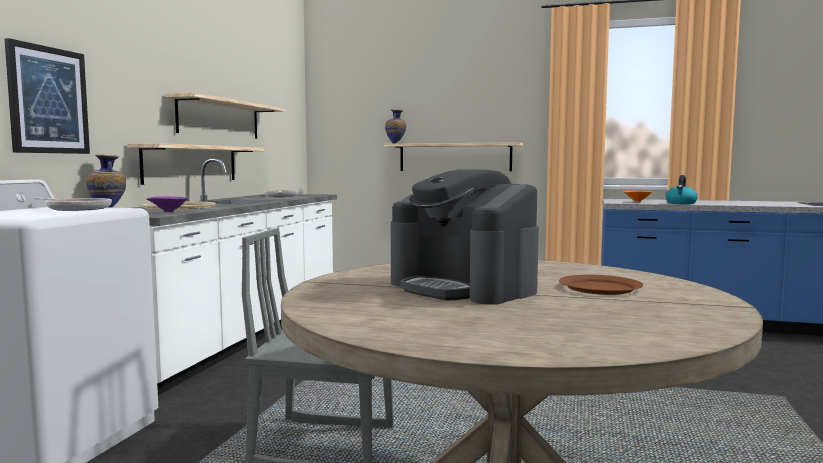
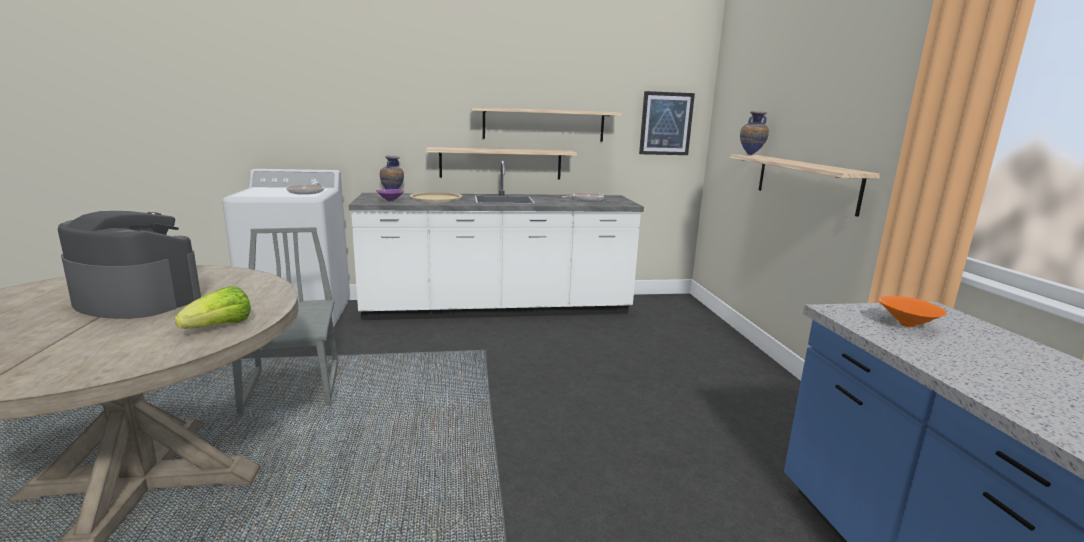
camera: 65 degrees right, 10 degrees up
(48, 100) = (357, 120): picture -> picture (666, 123)
(463, 287) = (137, 300): coffee machine -> coffee machine turned 90 degrees clockwise
(571, 269) = (220, 327): none -> lettuce
(599, 288) = (104, 340): brown plate -> none
(681, 203) = (943, 361): kettle -> none

